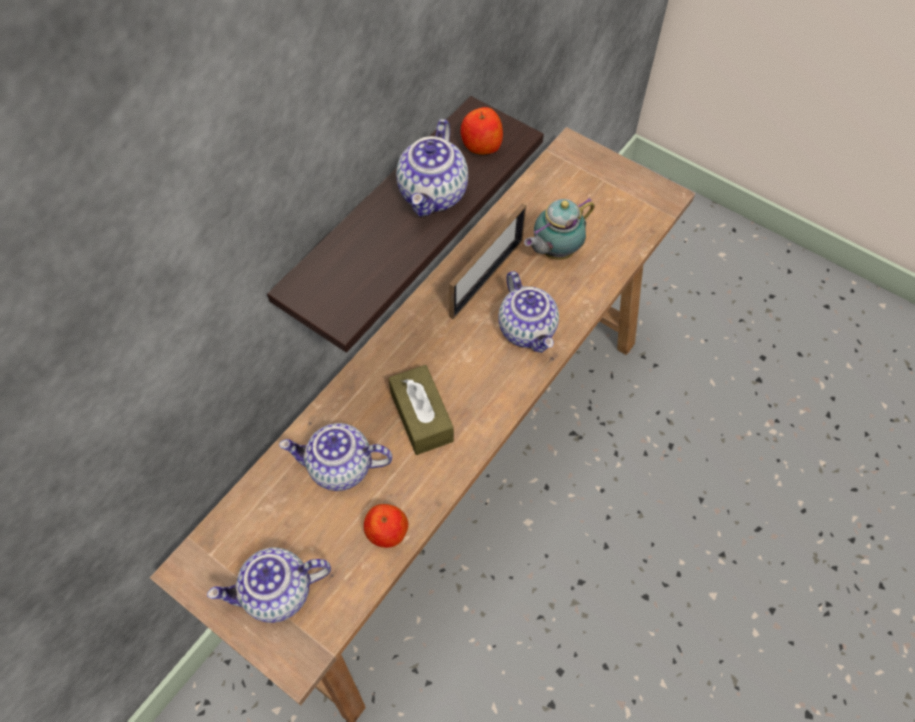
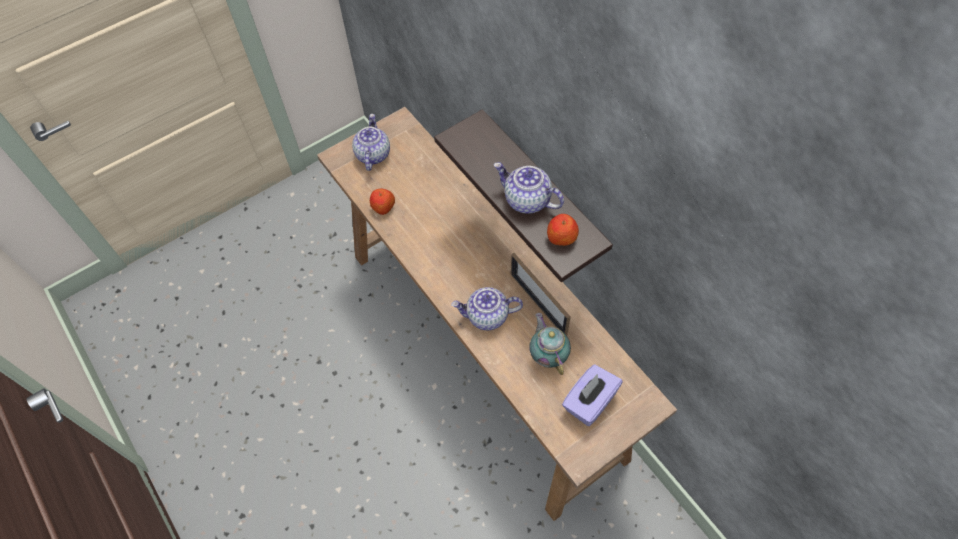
camera: 110 degrees right, 0 degrees up
(340, 467) = (430, 193): teapot -> none
(421, 417) = (446, 239): brown tissue box -> none
(594, 200) = (589, 401): none -> purple tissue box

